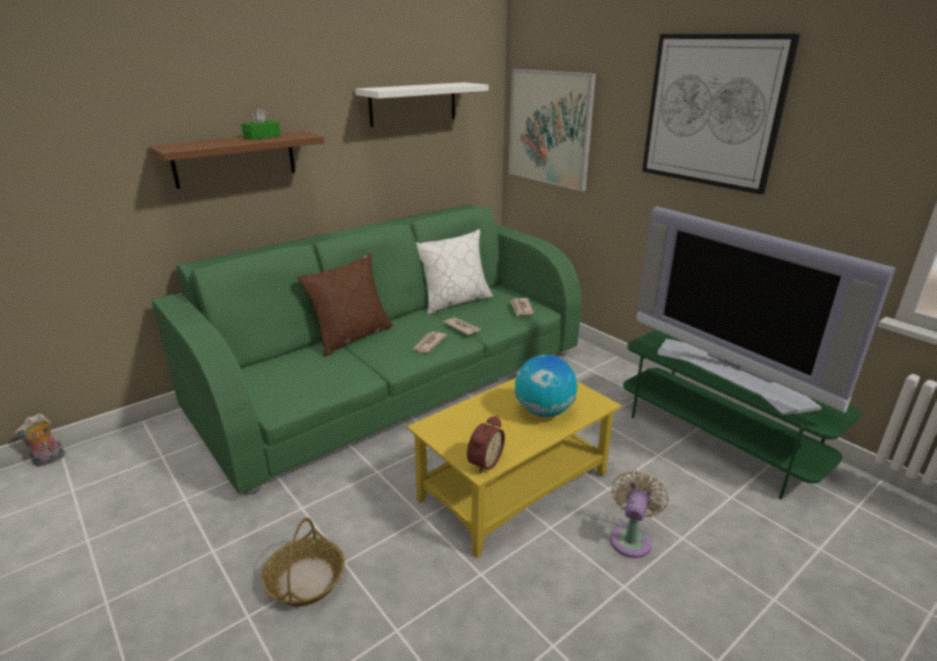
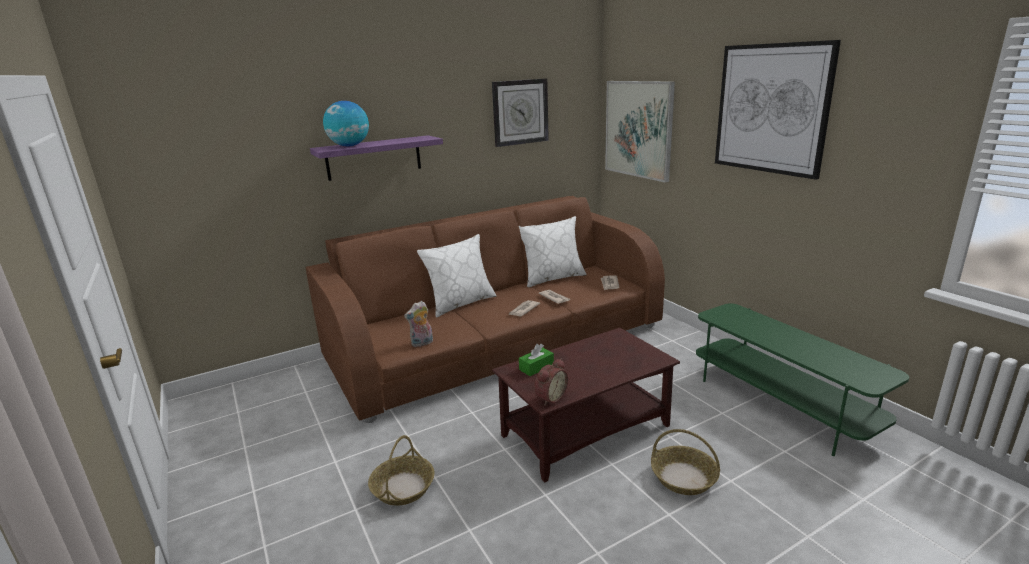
camera: 10 degrees right, 5 degrees down
(49, 461) = (223, 390): plush toy -> plush toy (422, 343)
(235, 159) = (374, 158): brown shelf -> purple shelf
(262, 137) = (395, 140): green tissue box -> green tissue box (536, 367)
(351, 337) = (460, 303): brown pillow -> white pillow
(393, 380) = (496, 342): green sofa -> brown sofa
(413, 104) = (520, 112): white shelf -> wall clock
(514, 486) = (586, 430): yellow coffee table -> brown coffee table
(544, 411) = (609, 363): globe -> globe (349, 146)
(631, 538) = (683, 477): beige fan -> basket
(731, 374) = (790, 340): television -> none

